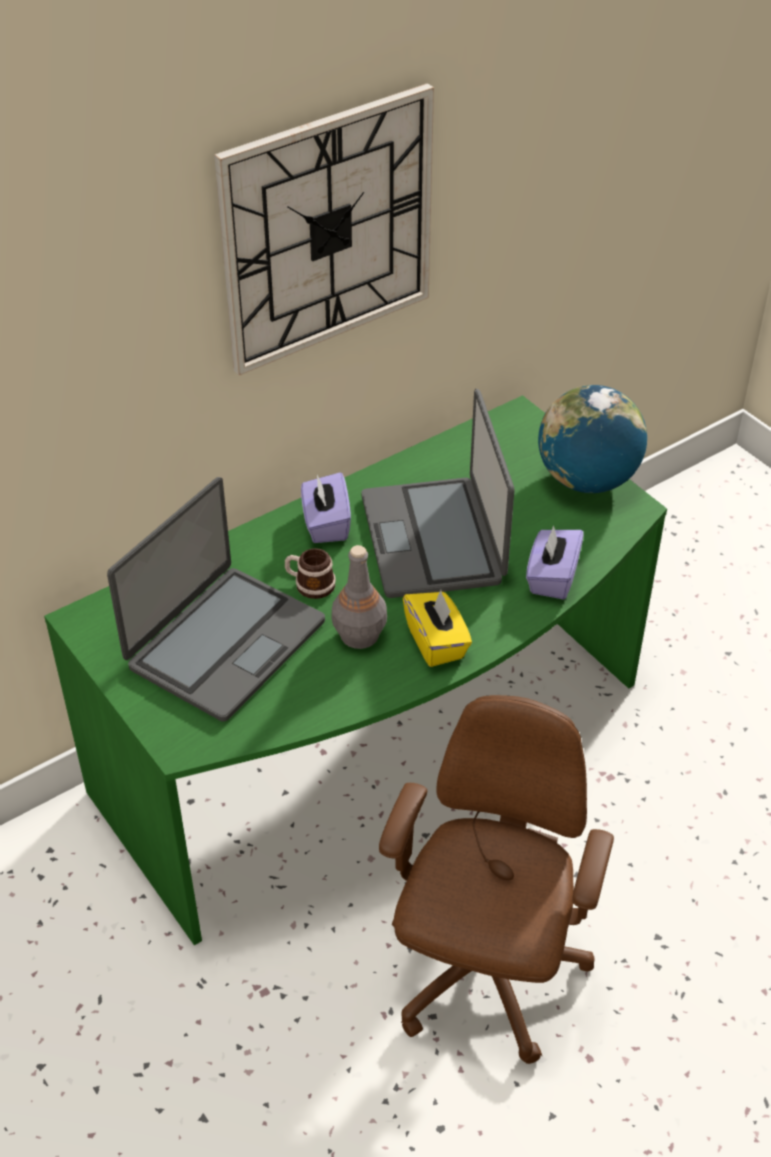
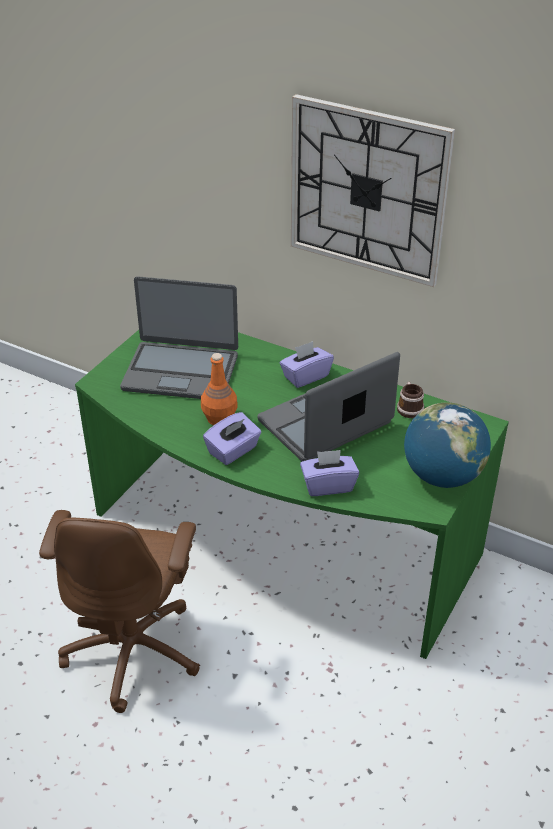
camera: 65 degrees right, 5 degrees down
(310, 584) = (249, 386): mug -> mug (409, 407)
(358, 635) = (219, 418): grey bottle -> orange bottle
(436, 642) = (233, 451): yellow tissue box -> purple tissue box
(484, 974) = (134, 650): brown office chair -> brown office chair turned 105 degrees clockwise

